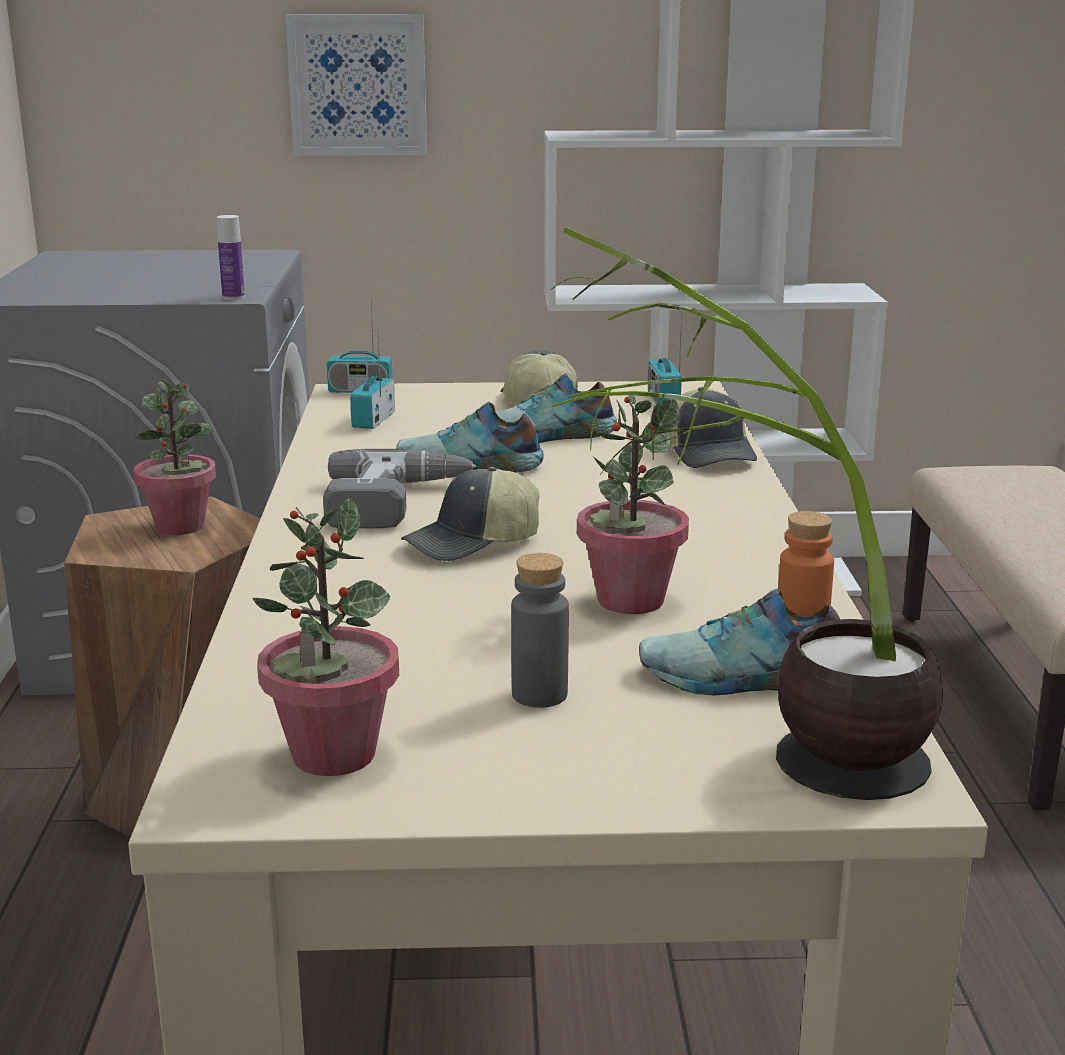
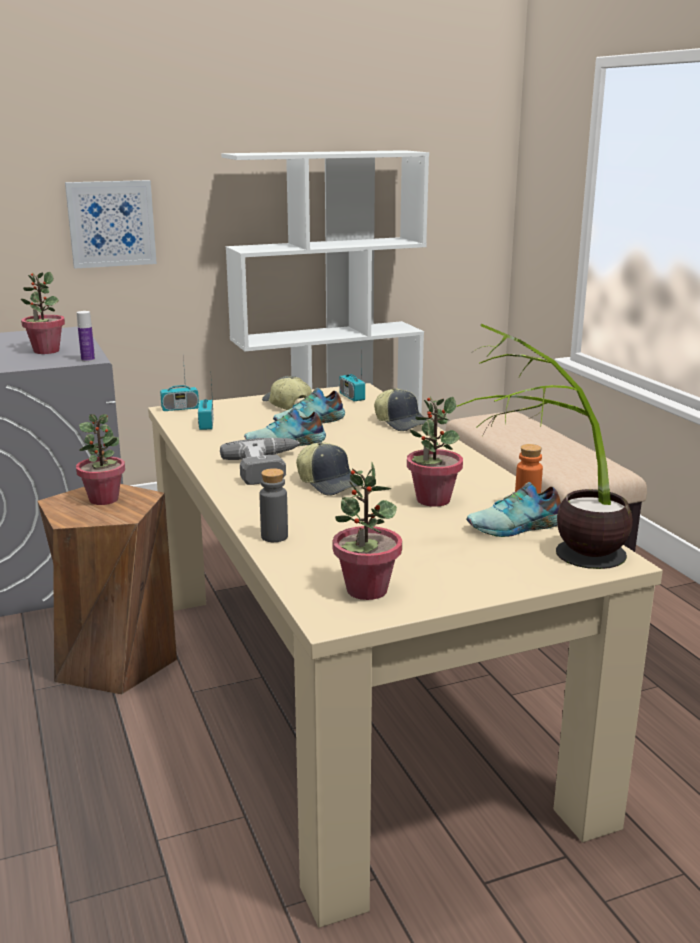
camera: 20 degrees left, 0 degrees up
(192, 280) = (46, 351): none -> potted plant
(473, 544) = (330, 483): cap -> cap turned 75 degrees counterclockwise
(539, 694) = (433, 548): grey bottle -> grey bottle (274, 537)

